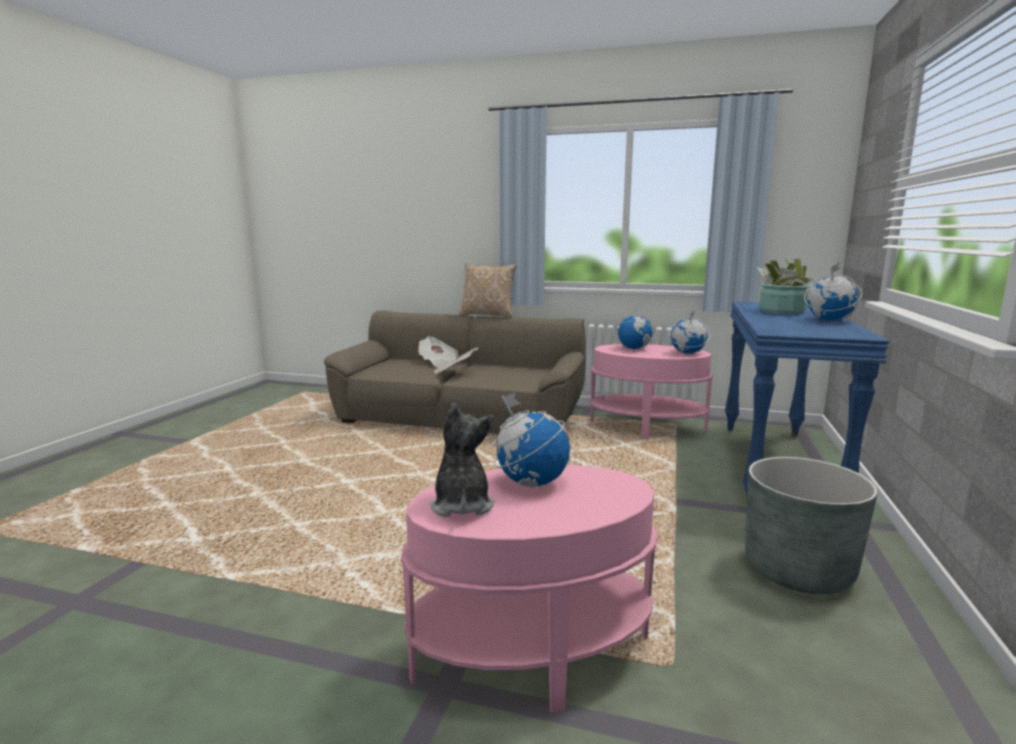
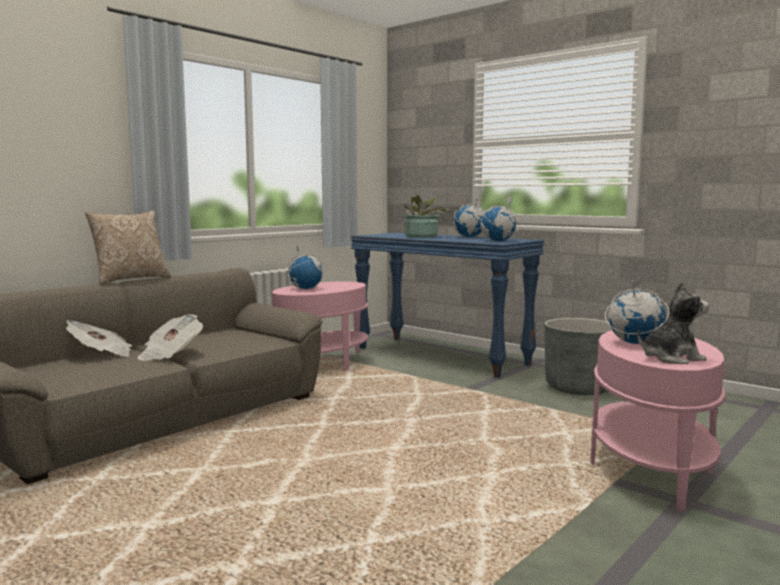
camera: 65 degrees left, 5 degrees down
(461, 504) = (671, 358): plush toy -> plush toy turned 150 degrees clockwise
(687, 353) = (348, 284): globe -> globe (498, 241)

